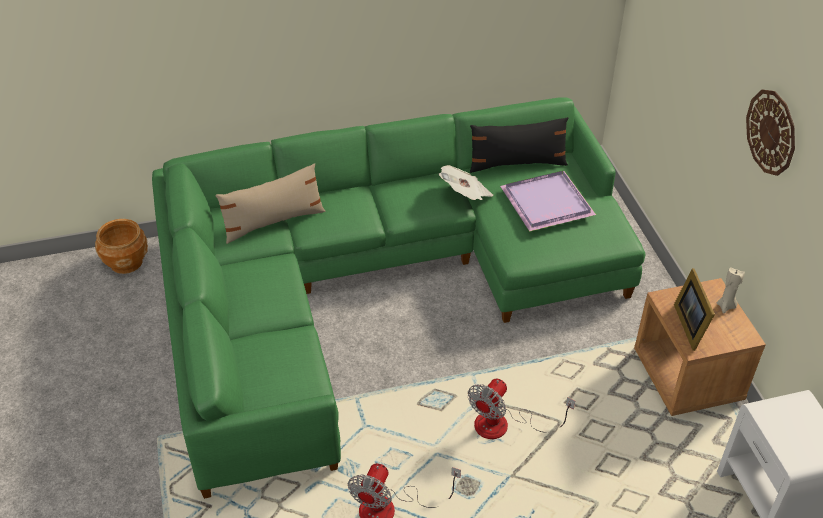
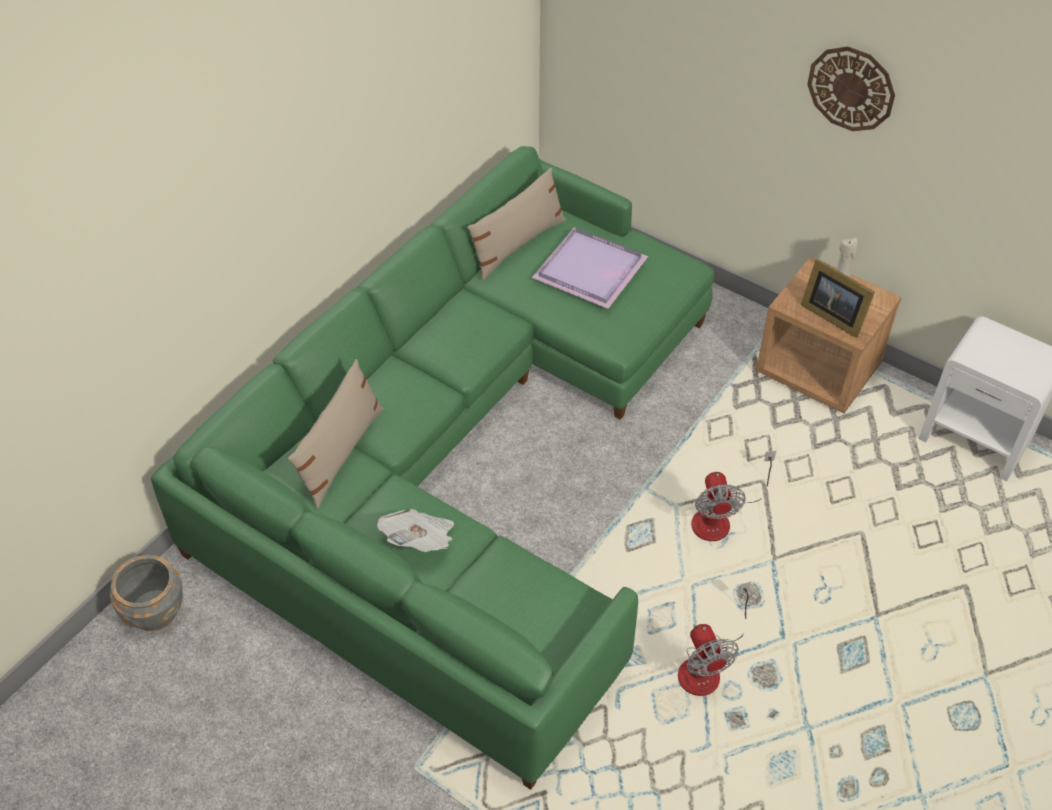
camera: 40 degrees left, 5 degrees up
(126, 262) = (154, 611): brown planter -> grey planter
(465, 194) = (504, 306): newspaper -> newspaper (420, 541)
(517, 163) = (517, 244): black pillow -> beige pillow

